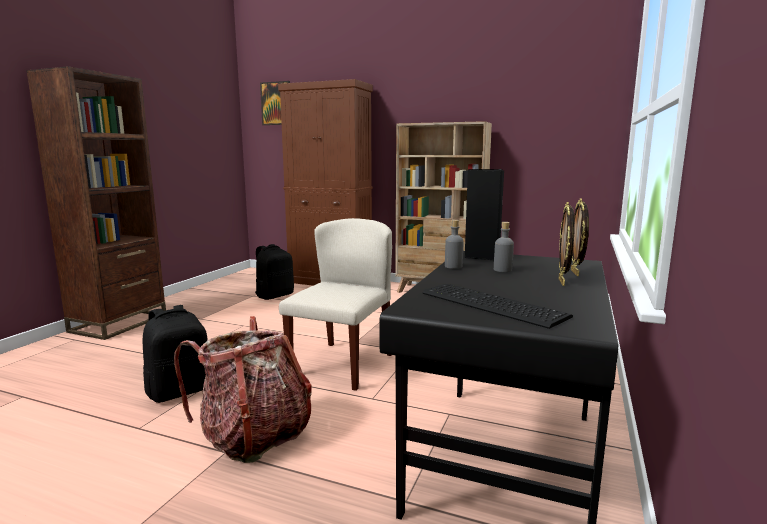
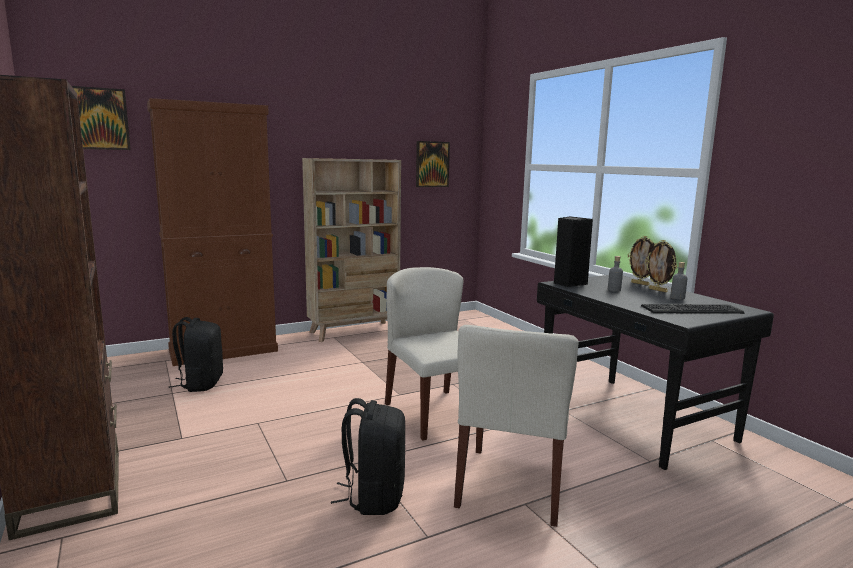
camera: 50 degrees left, 0 degrees up
(254, 435) = (512, 485): backpack -> beige chair
(453, 266) = (590, 294): grey bottle -> grey bottle (677, 297)
(550, 126) = (432, 164): none -> picture

